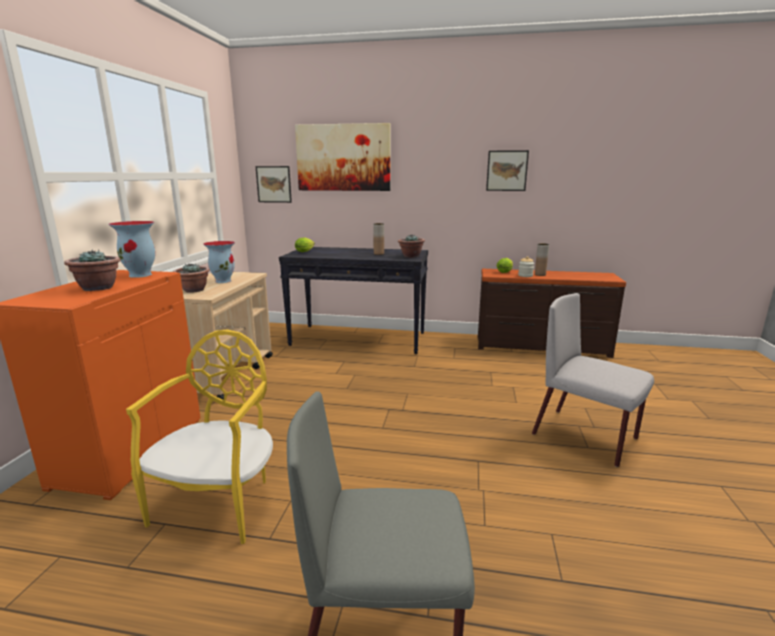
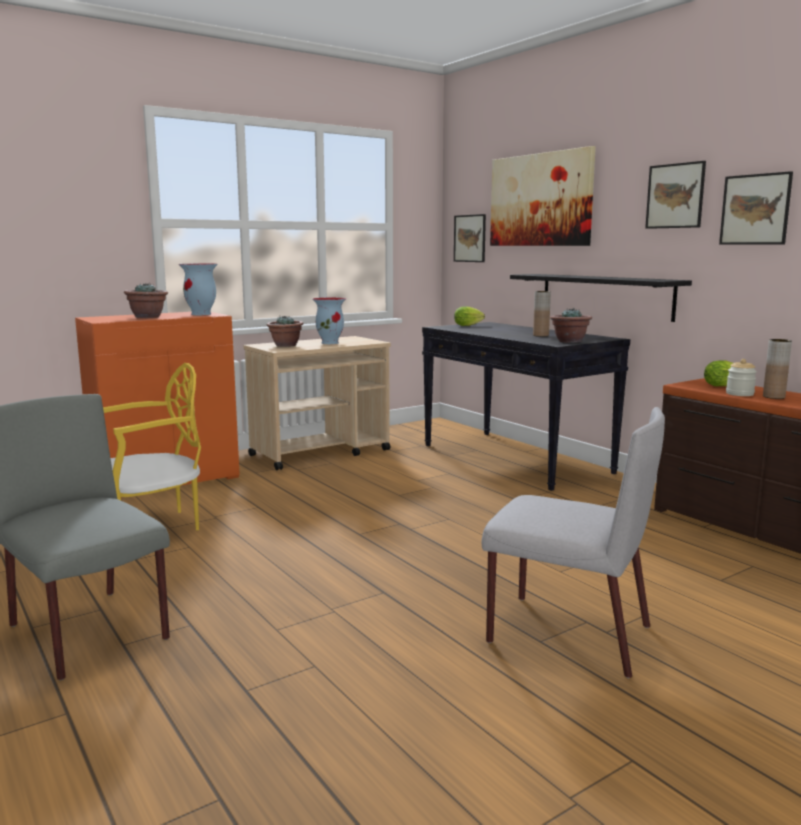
camera: 45 degrees right, 5 degrees down
(404, 223) = (605, 296): none -> black shelf
(454, 160) = (675, 196): none -> picture
(586, 437) = (566, 633): grey chair -> grey chair turned 120 degrees clockwise

